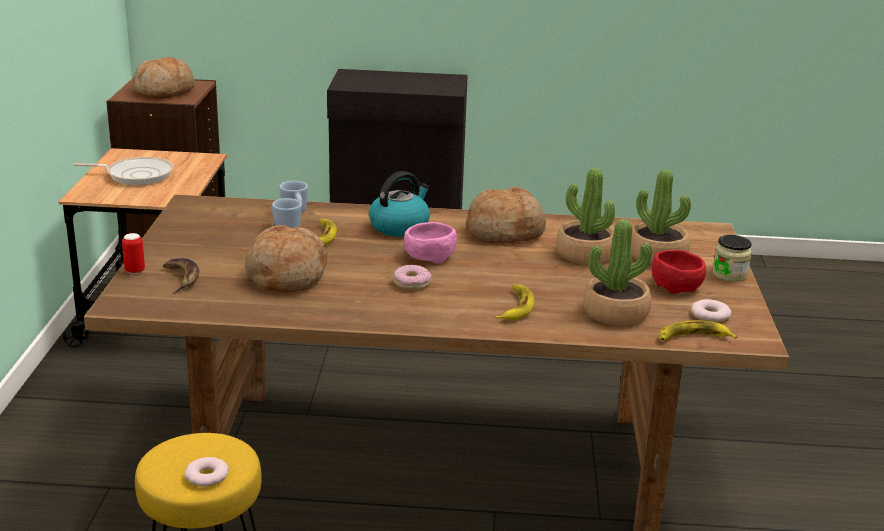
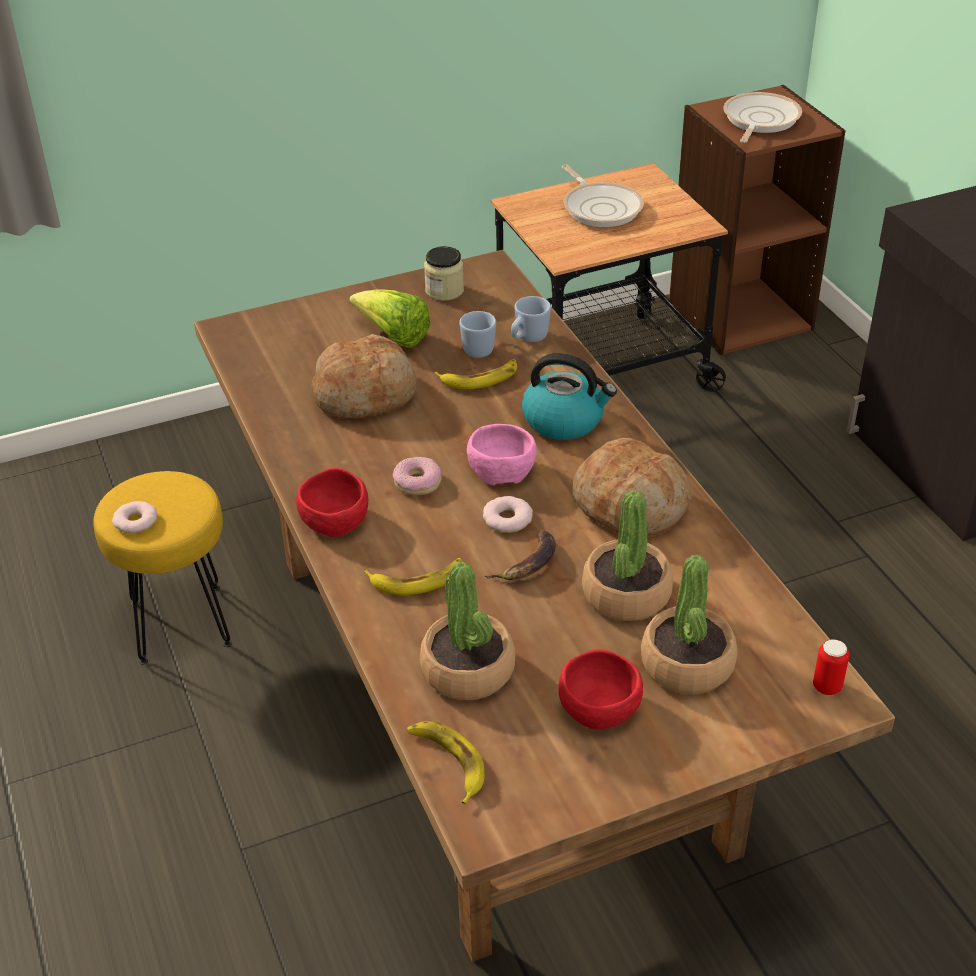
camera: 65 degrees right, 15 degrees up
(135, 271) = (303, 306): can -> can (827, 687)
(164, 92) = (759, 120): bread -> frying pan
(182, 279) = (307, 338): banana -> banana (528, 563)
(228, 251) = (394, 336): none -> lettuce
(424, 319) = (335, 521): none -> red bowl
(710, 315) = (530, 764): donut -> donut (507, 519)
(729, 274) = (687, 756): jar -> jar (444, 290)

